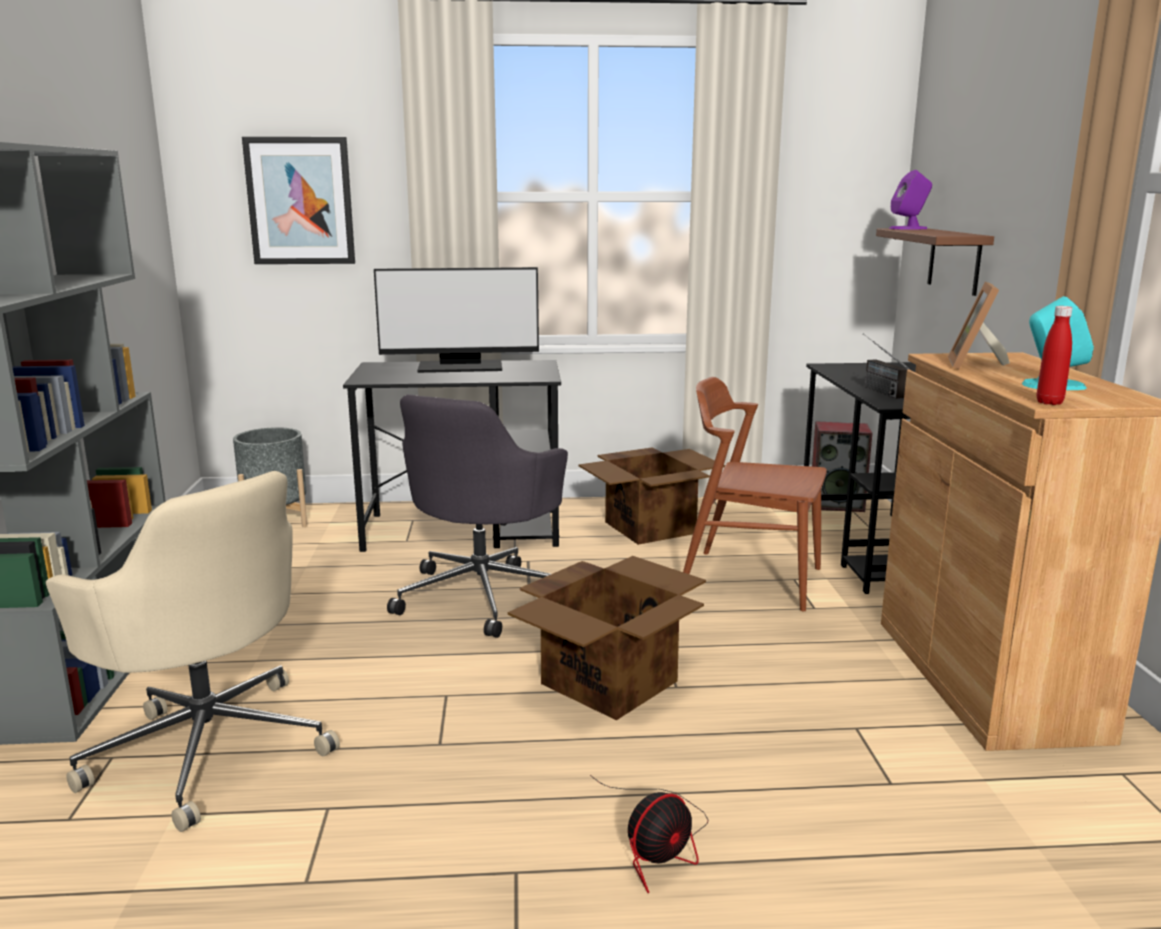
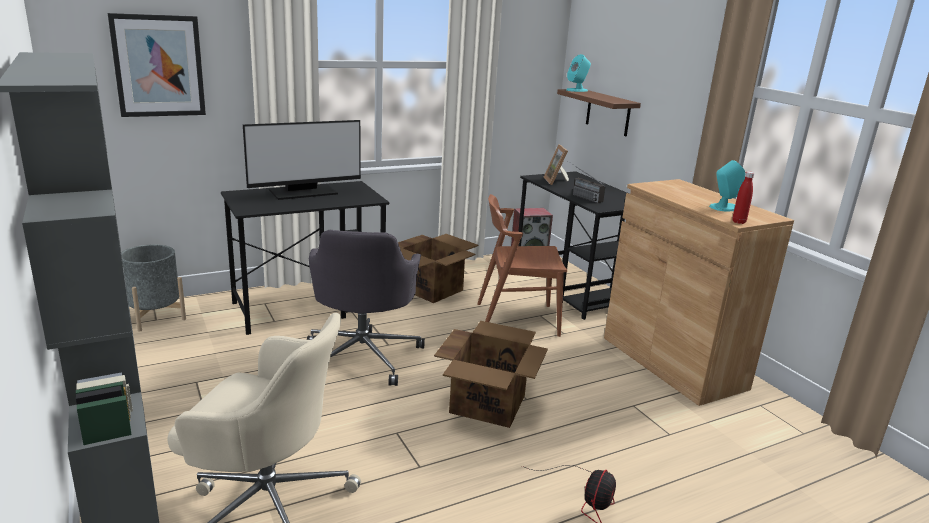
camera: 25 degrees left, 5 degrees up
(908, 228) = (577, 90): purple speaker -> turquoise speaker
(976, 364) = (671, 192): picture frame -> picture frame (556, 181)

